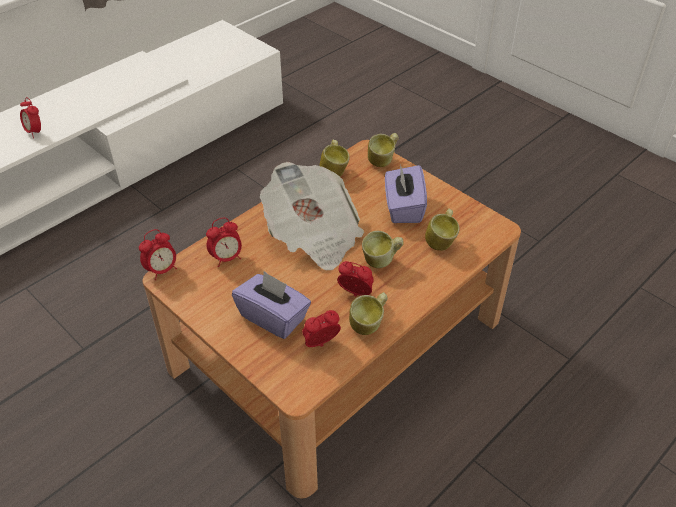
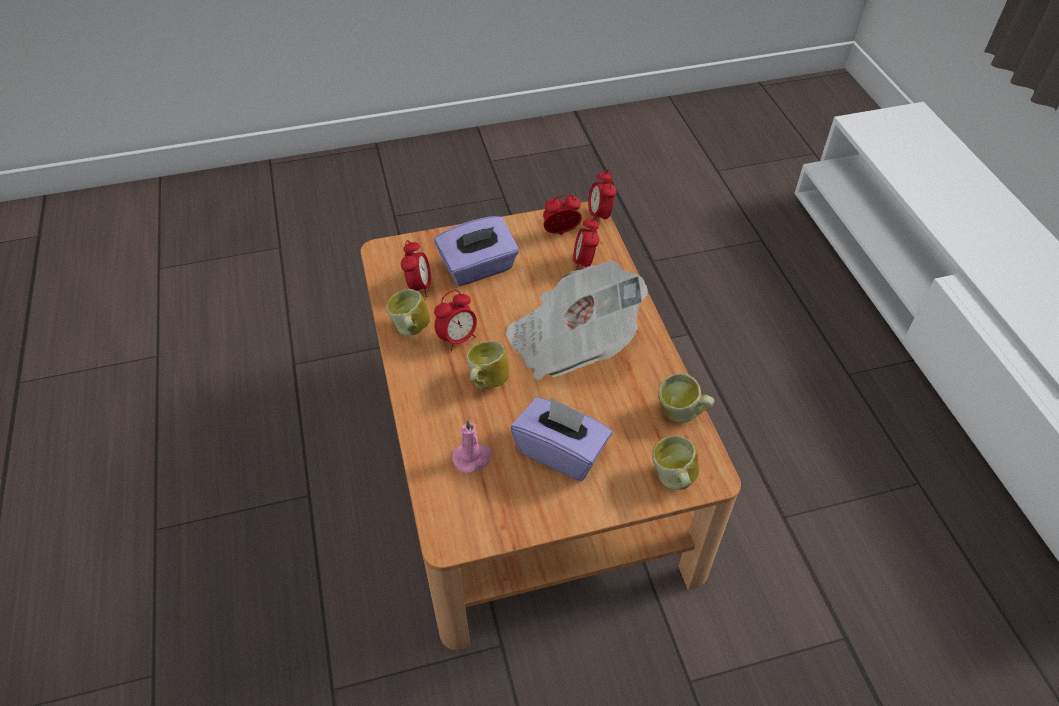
camera: 120 degrees right, 5 degrees up
(35, 132) = (956, 216): alarm clock -> alarm clock (560, 233)
(442, 242) = (473, 457): mug -> pink candle

